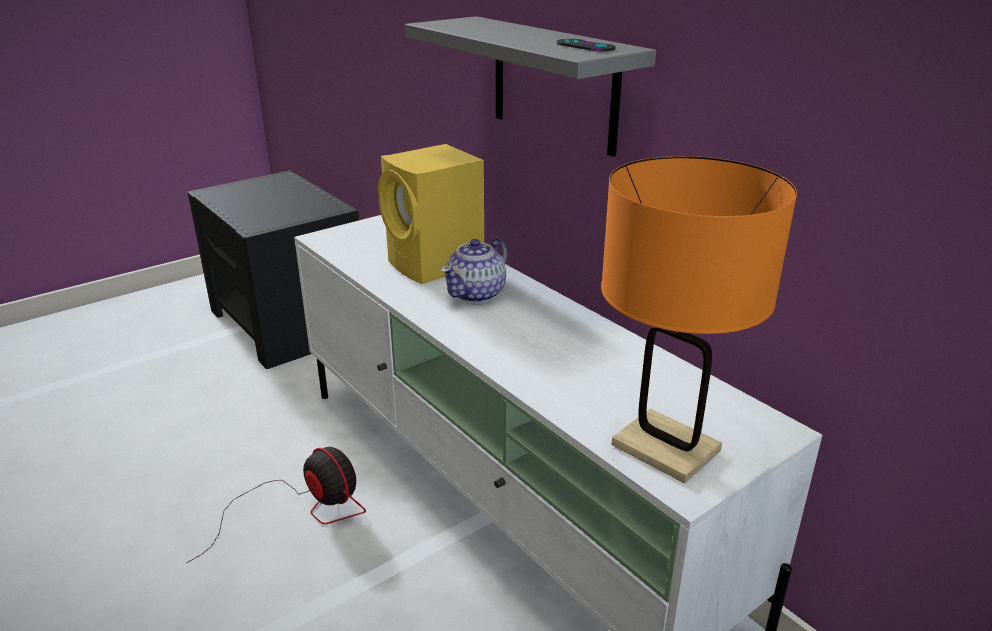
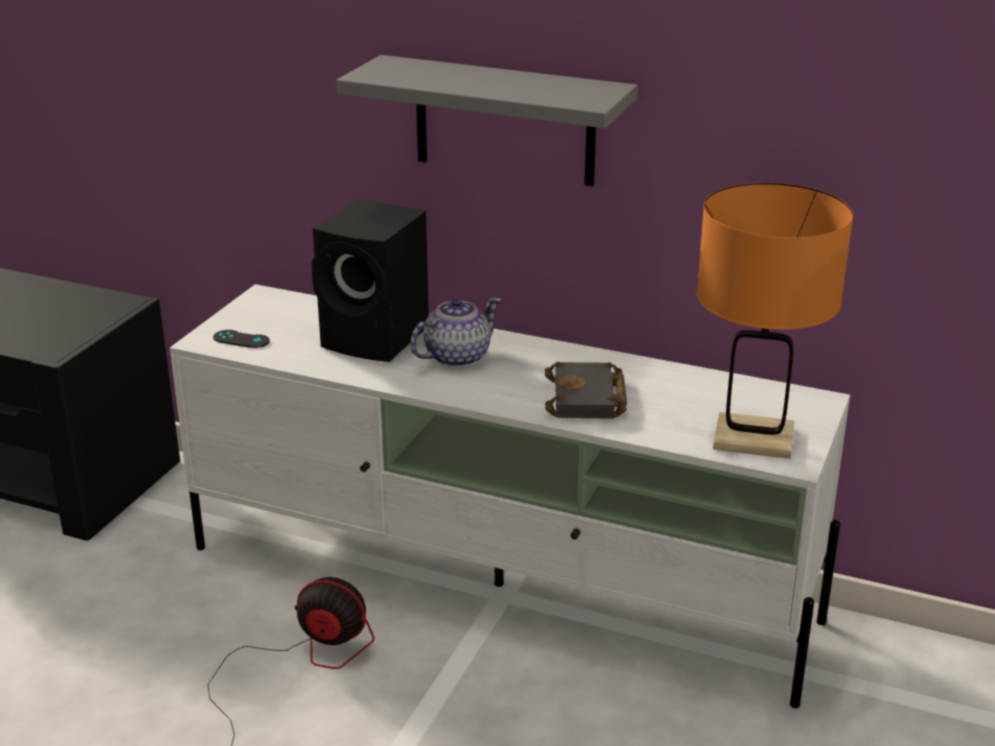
camera: 30 degrees left, 0 degrees up
(436, 265) = (378, 339): yellow speaker -> black speaker
(477, 294) = (456, 357): teapot -> teapot turned 135 degrees counterclockwise
(544, 359) = (588, 399): none -> black book
(585, 46) = (575, 90): black game controller -> black game controller (241, 339)

